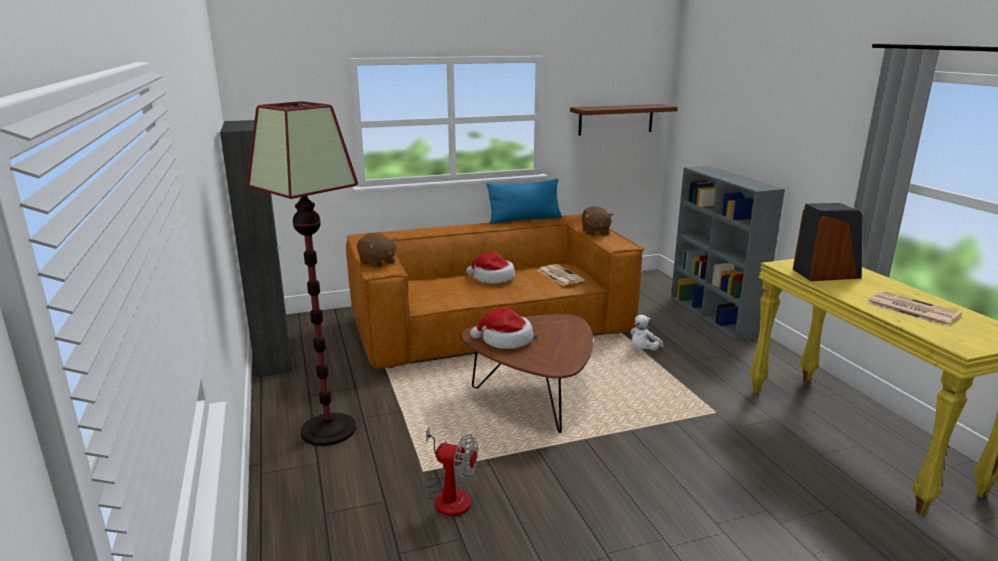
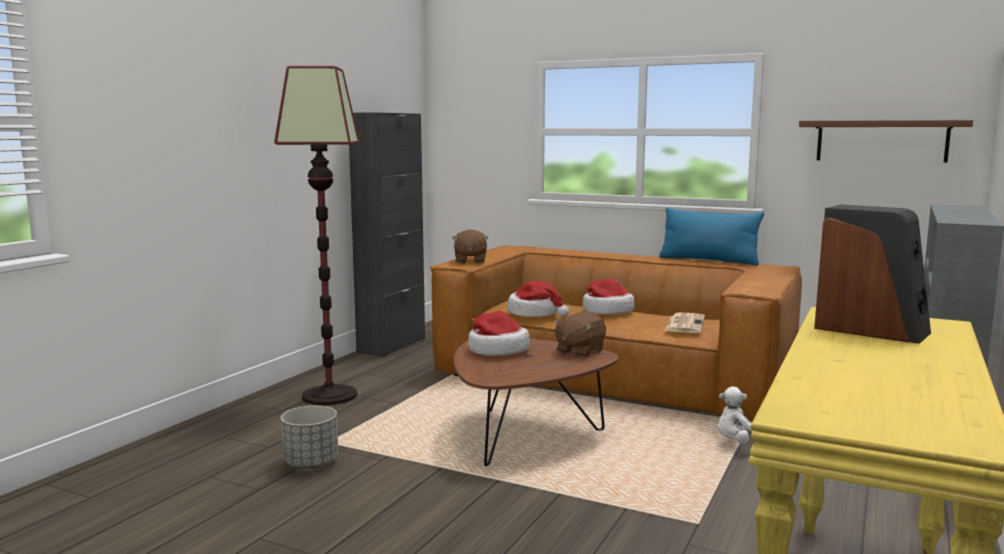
camera: 45 degrees right, 10 degrees down
(449, 495) = (311, 463): fan -> grey planter
(454, 295) = (535, 313): none -> hat
(595, 232) = (758, 279): brown plush toy -> brown plush toy (579, 351)
(911, 309) = (872, 377): newspaper -> none

